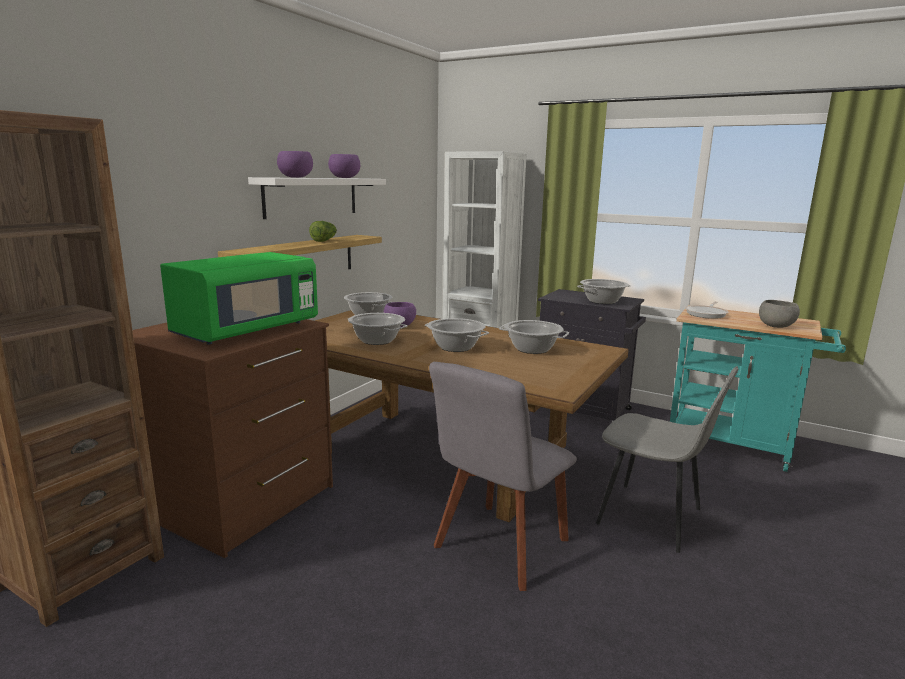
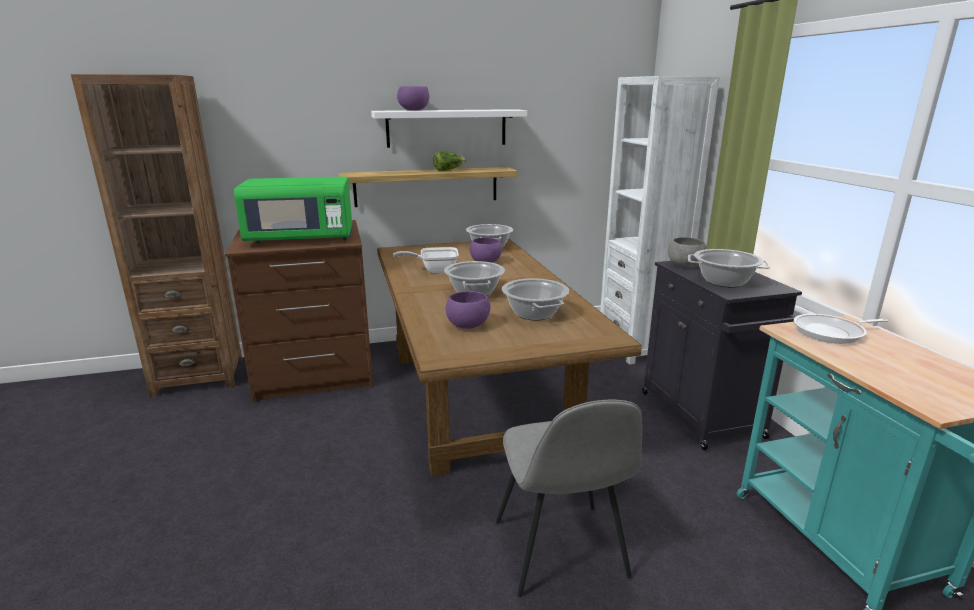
camera: 45 degrees right, 5 degrees up
(344, 178) = (479, 109): purple bowl -> purple bowl (467, 325)
(376, 340) = (434, 270): cooking pot -> frying pan
(498, 547) = (389, 489): grey chair -> none
(776, 326) = (900, 381): grey bowl -> grey bowl (685, 266)

